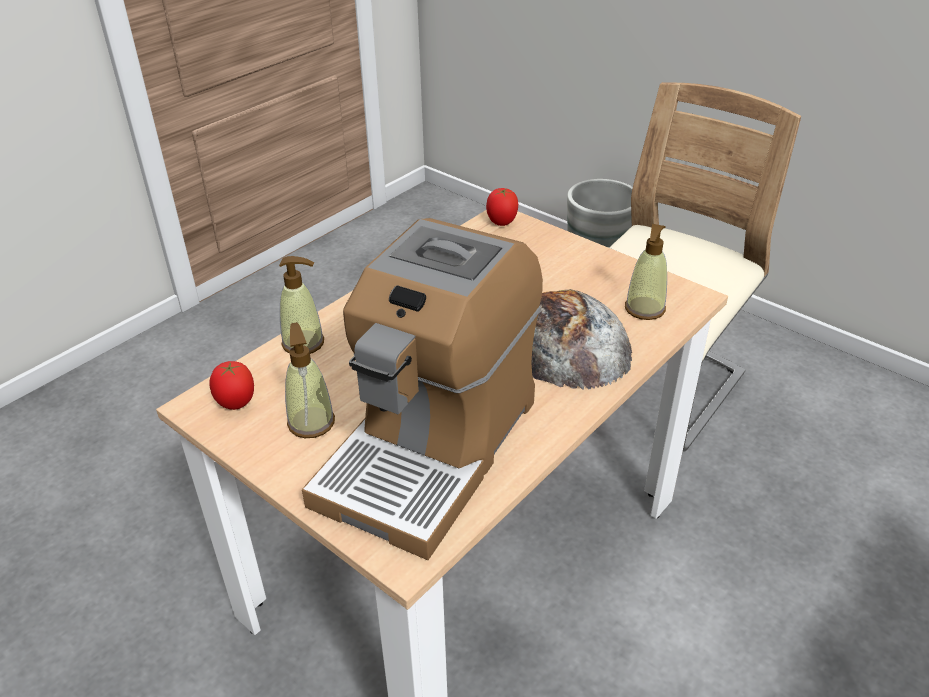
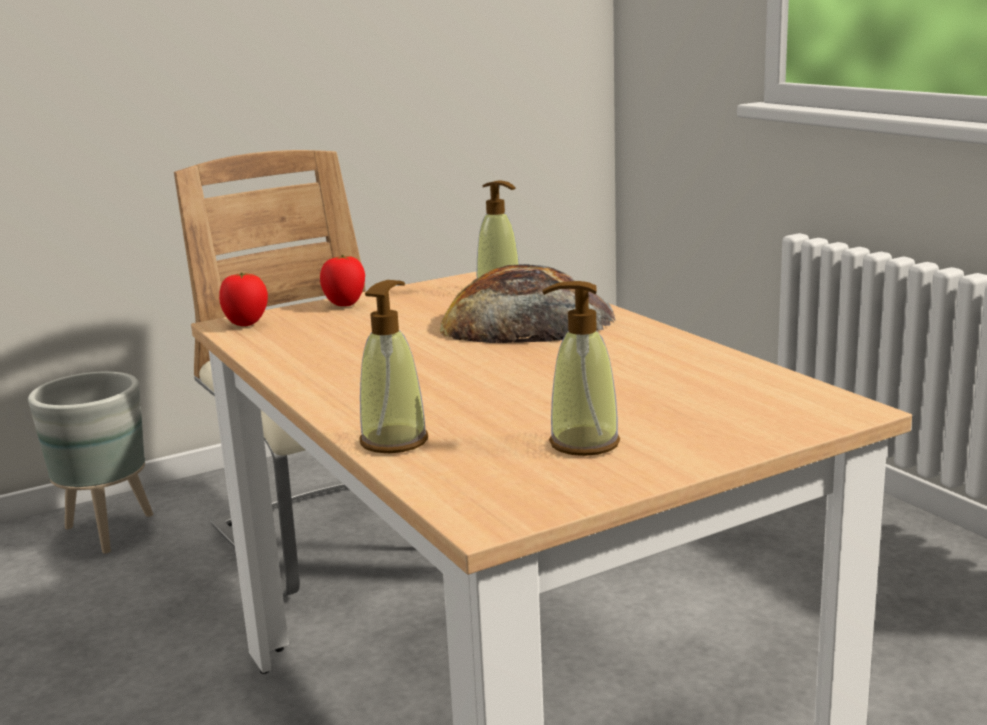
camera: 70 degrees left, 20 degrees down
(236, 404) = (505, 489): tomato -> tomato (345, 305)
(430, 448) = (673, 387): coffee machine -> none

